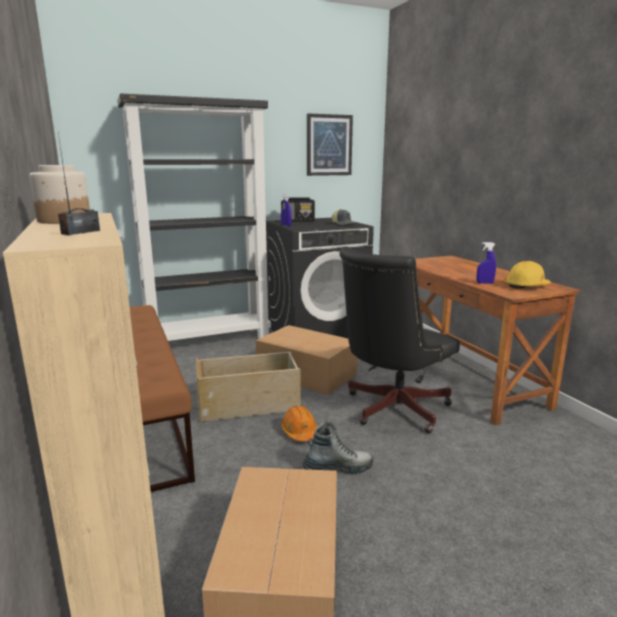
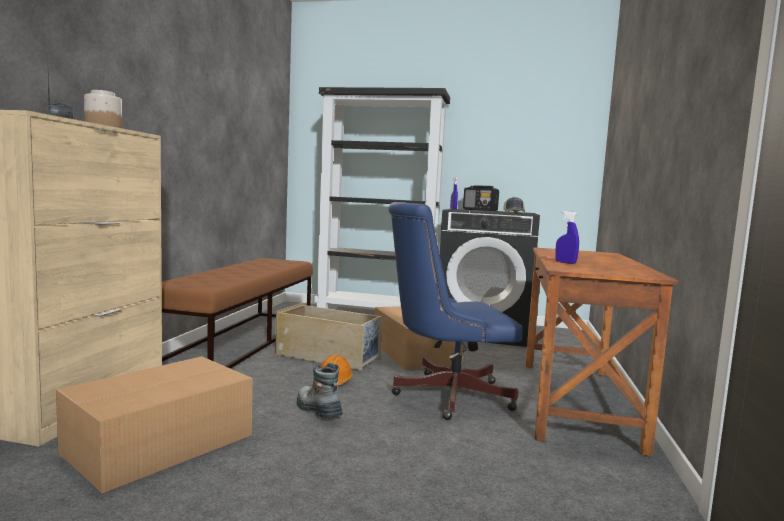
camera: 35 degrees right, 10 degrees down
(329, 145) = (533, 136): picture -> none
(338, 468) = (318, 410): boot -> boot turned 150 degrees counterclockwise
(391, 409) = (444, 395): black office chair -> blue office chair
(526, 286) = (608, 269): yellow hard hat -> none

